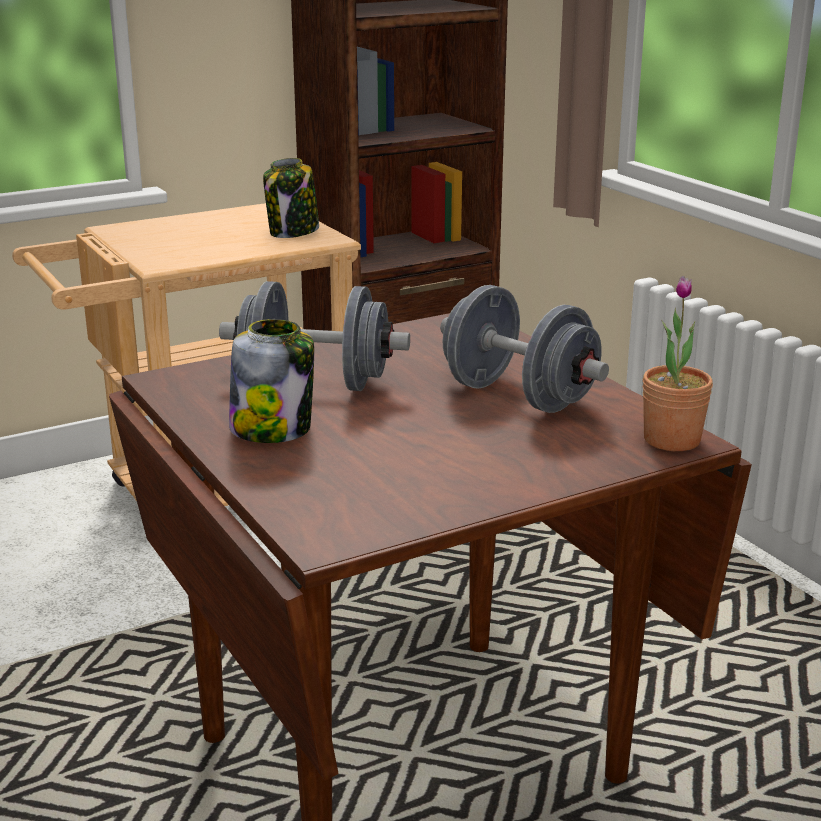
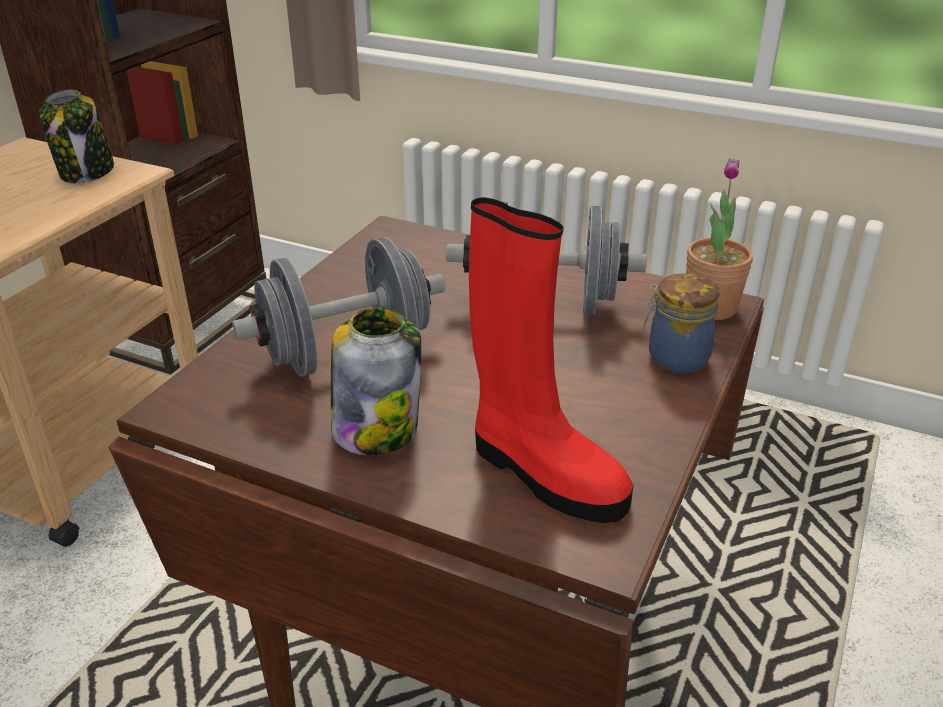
camera: 35 degrees left, 10 degrees up
(349, 489) = (543, 473): none -> red boot
(575, 461) = (675, 358): none -> jar

